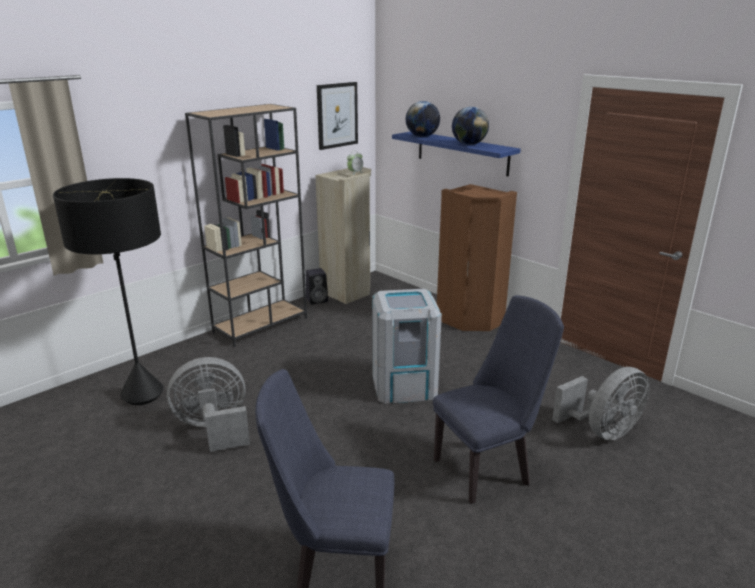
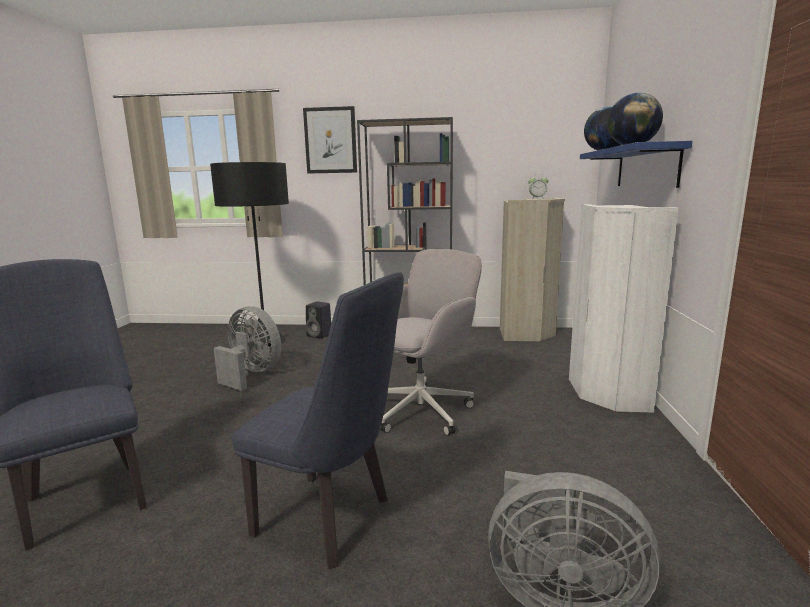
camera: 50 degrees right, 10 degrees down
(317, 300) = (486, 331): black speaker -> black speaker (320, 335)
(337, 115) = (541, 141): picture -> picture (330, 140)
(404, 385) = (421, 411): grey trash can -> grey office chair
(470, 320) = (609, 394): brown cabinet -> white cabinet

